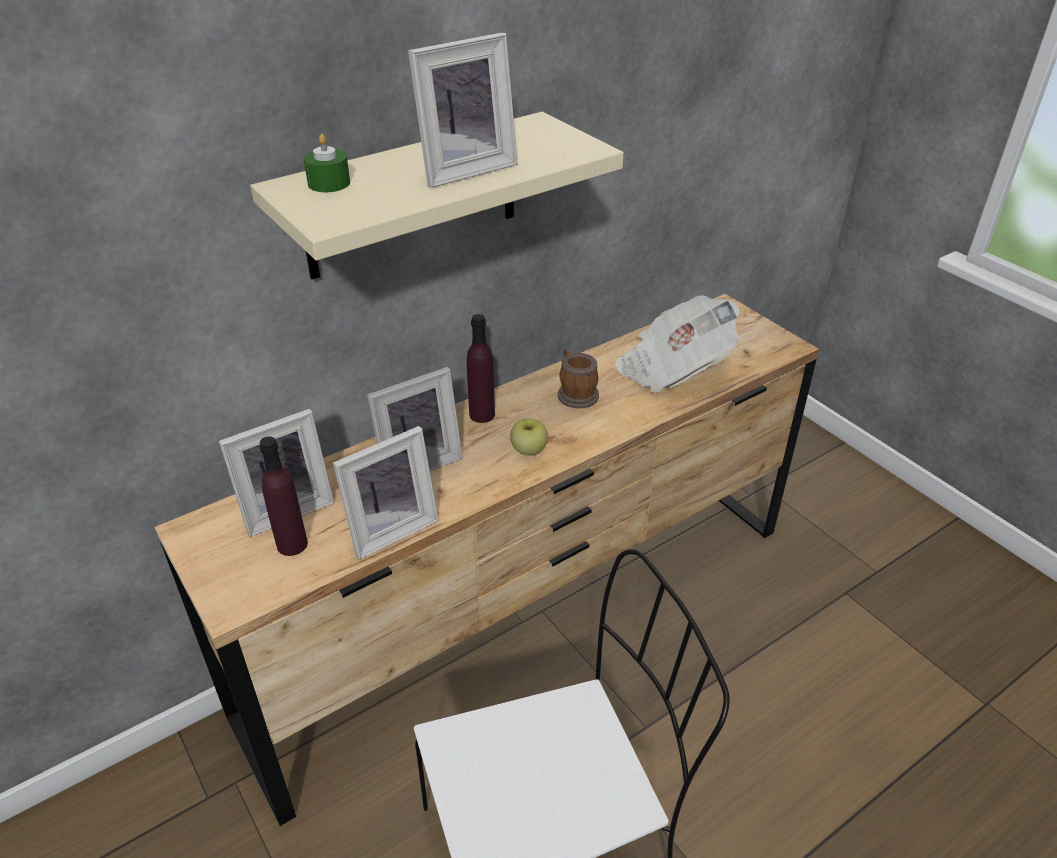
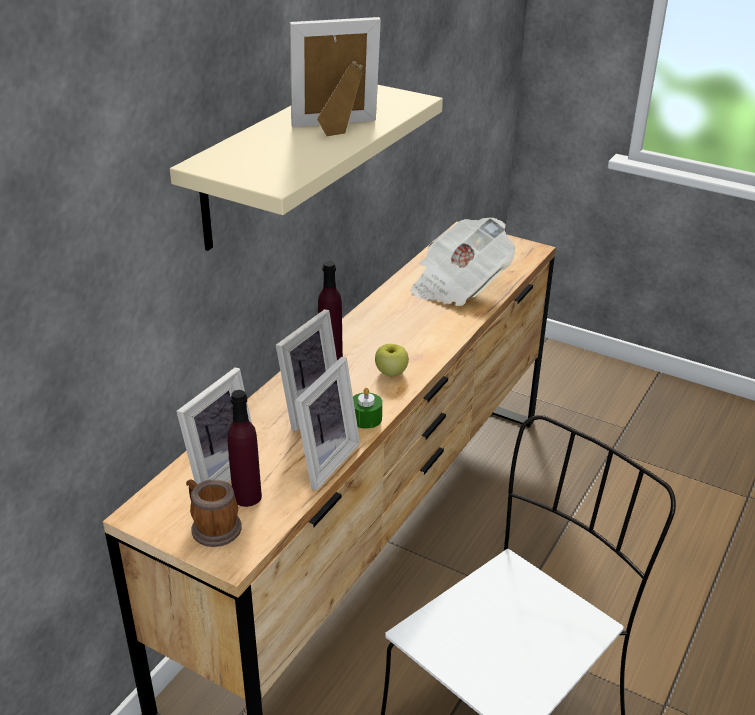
camera: 25 degrees left, 5 degrees down
(329, 183) = (239, 155): green candle -> green candle (366, 418)
(464, 169) = (337, 128): picture frame -> picture frame turned 135 degrees counterclockwise
(575, 393) = (395, 321): mug -> mug (212, 527)

